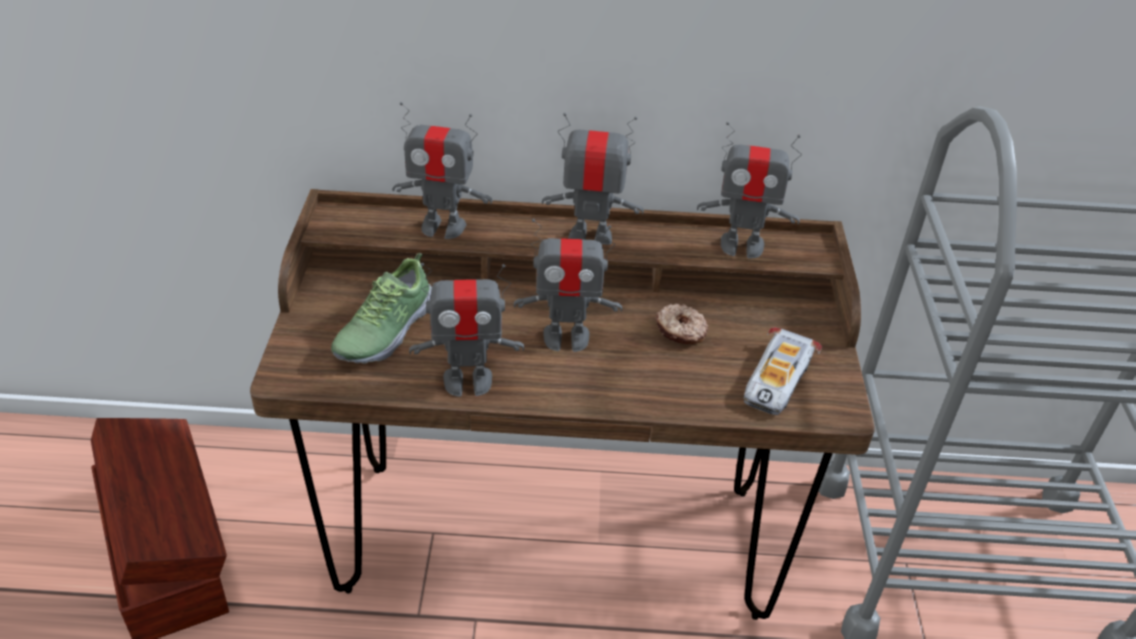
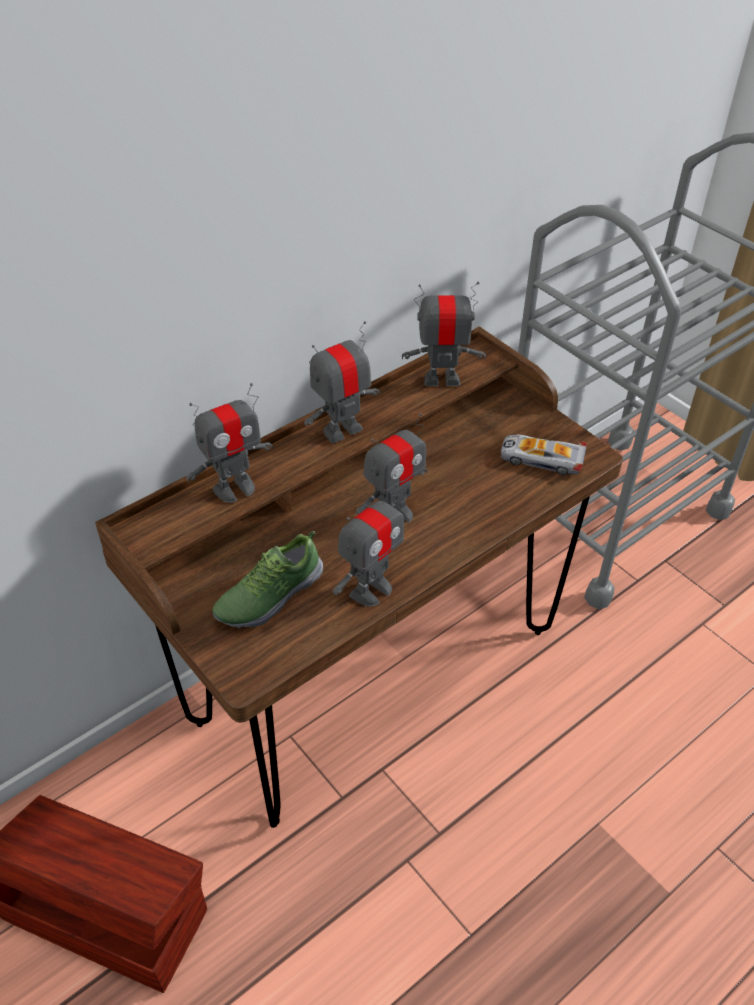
camera: 40 degrees left, 5 degrees up
(384, 330) = (269, 595): shoe -> shoe turned 60 degrees clockwise
(680, 331) = (454, 464): donut -> none
(742, 246) = (441, 379): toy robot -> toy robot turned 150 degrees counterclockwise
(777, 379) = (541, 459): toy car -> toy car turned 120 degrees clockwise

